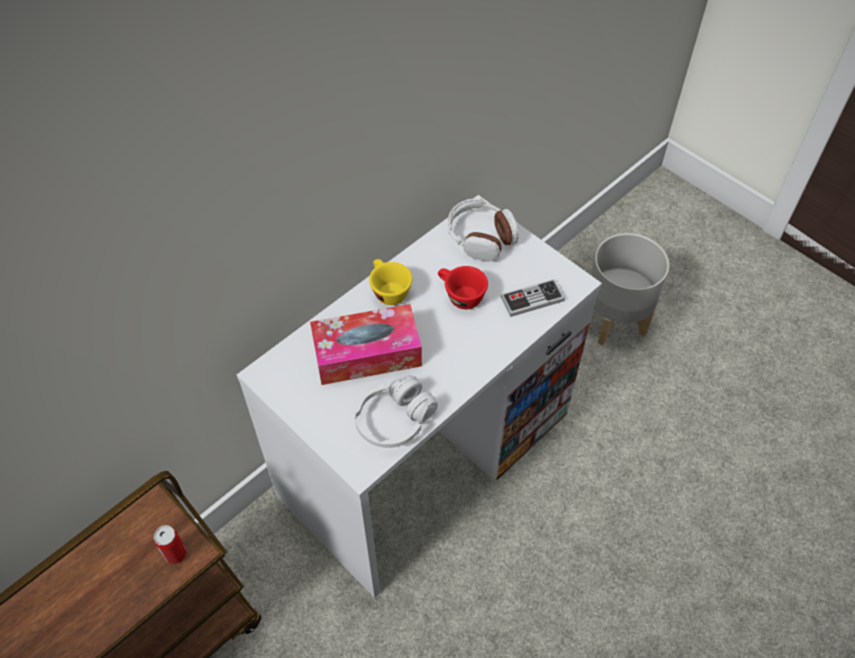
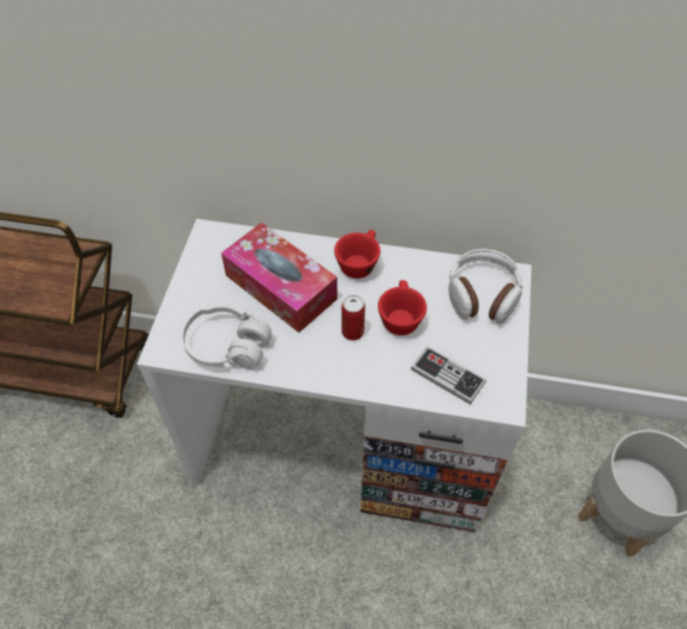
camera: 55 degrees right, 0 degrees up
(175, 554) = (52, 294): can -> can (352, 331)
(388, 290) = (359, 263): yellow cup -> red cup

